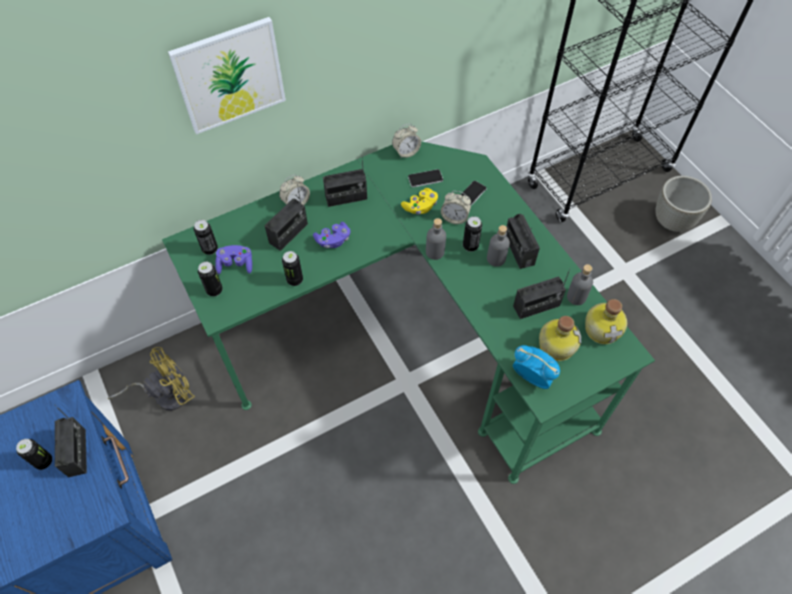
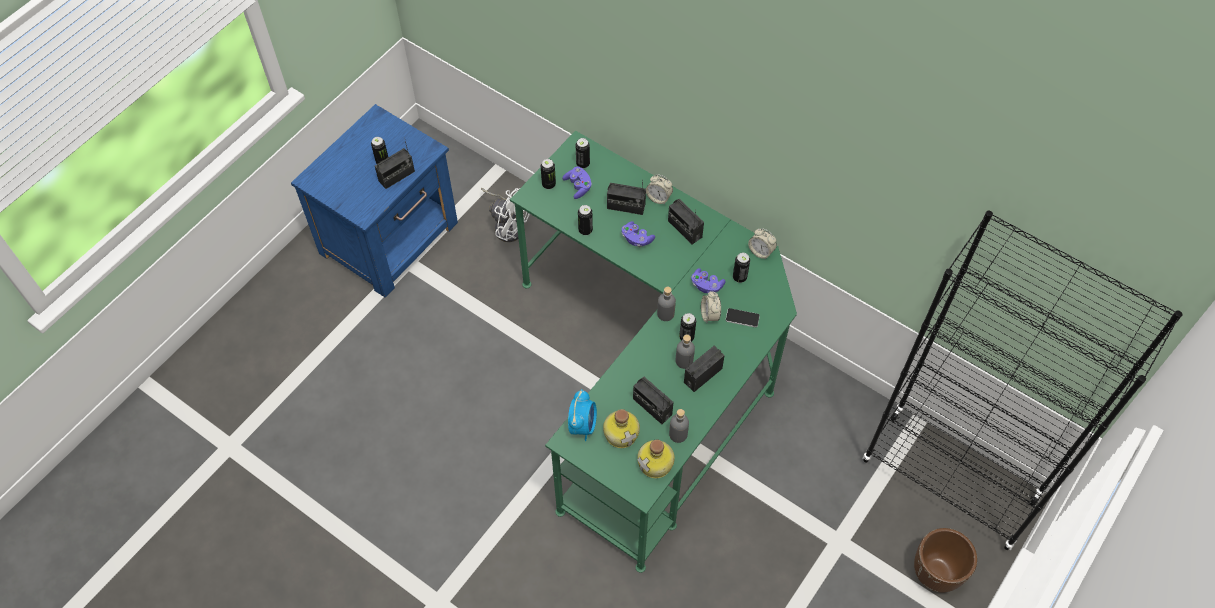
camera: 65 degrees right, 0 degrees up
(165, 394) = (508, 225): yellow fan -> white fan
(230, 75) = (659, 77): picture -> none
(420, 207) = (706, 285): yellow game controller -> purple game controller
(425, 178) = (739, 277): phone -> can
(673, 221) = (936, 573): grey planter -> brown planter

